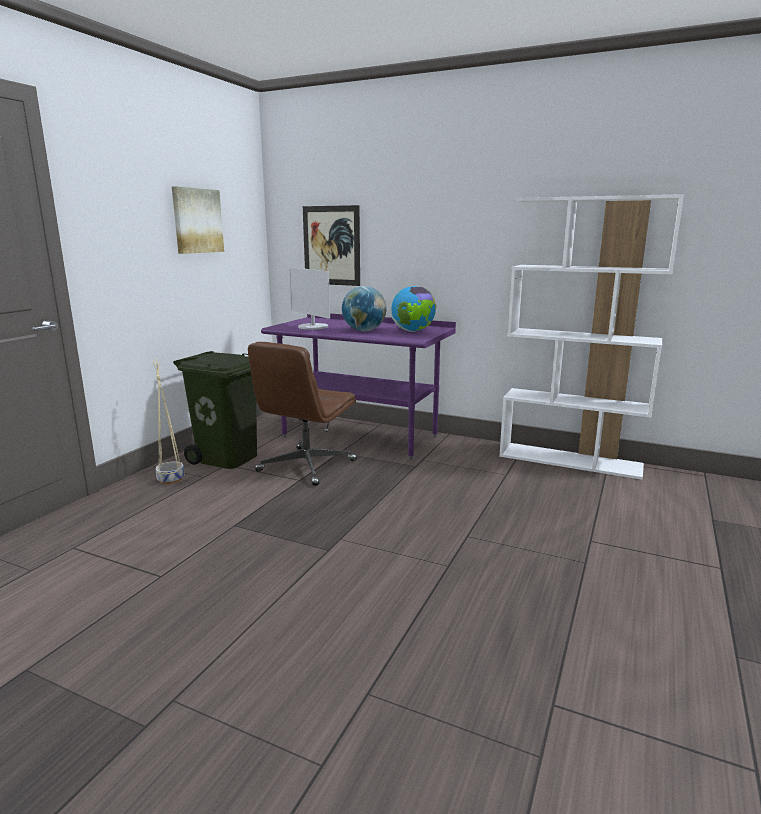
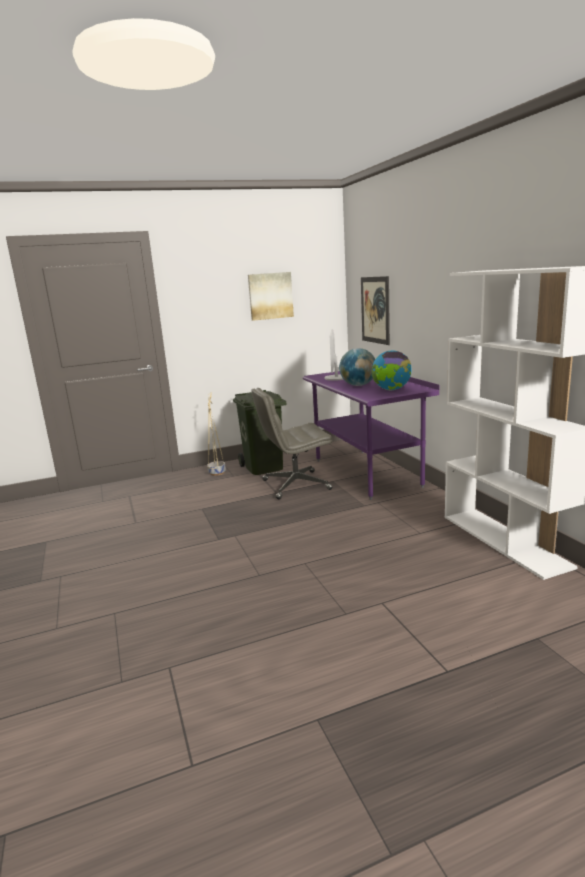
camera: 45 degrees right, 0 degrees up
(306, 466) = (295, 485): brown office chair -> grey office chair

